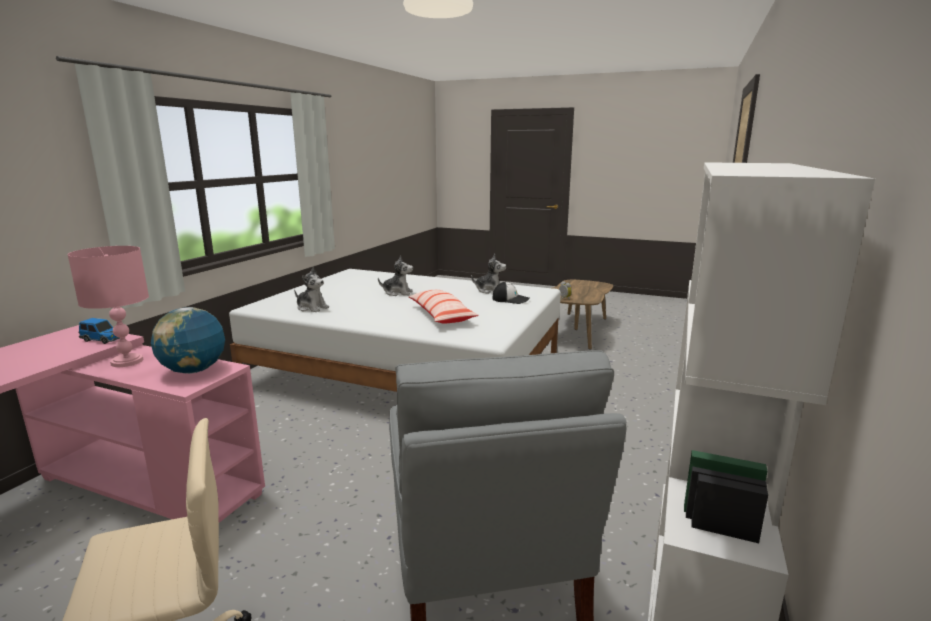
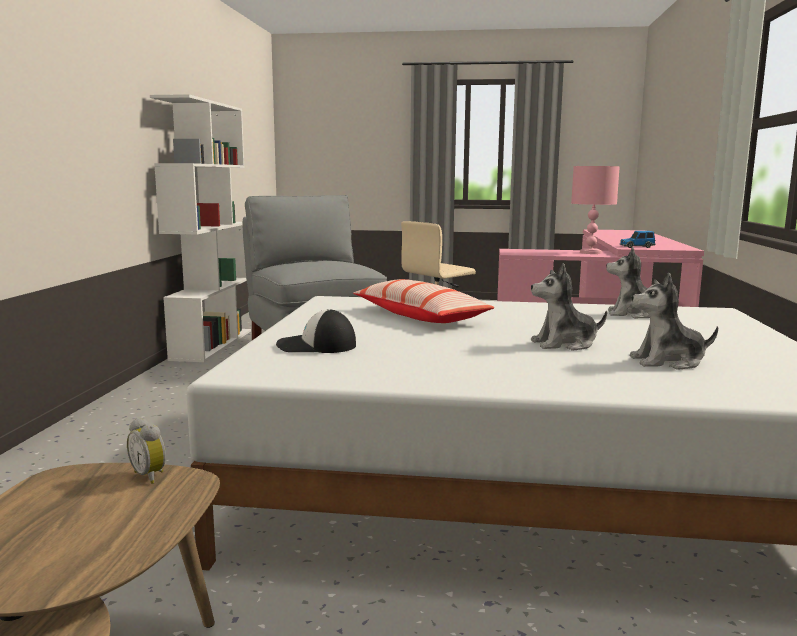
camera: 165 degrees right, 5 degrees down
(193, 370) = (529, 252): globe -> none
(489, 290) = (372, 362): plush toy -> plush toy (668, 362)

